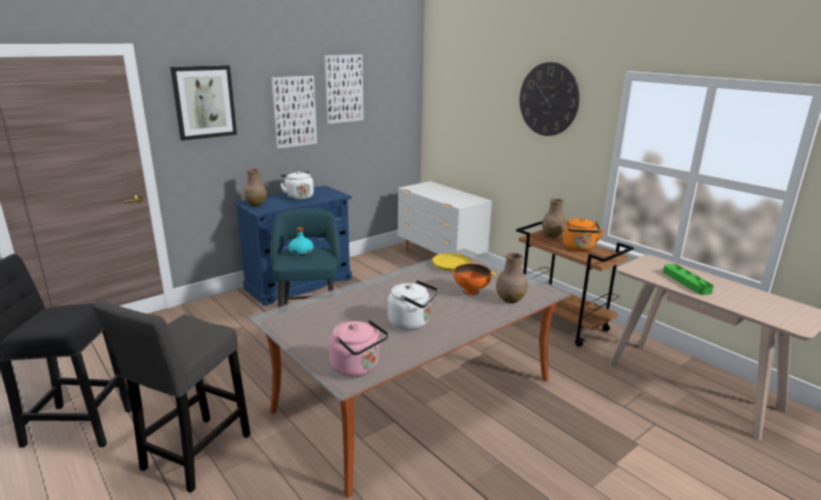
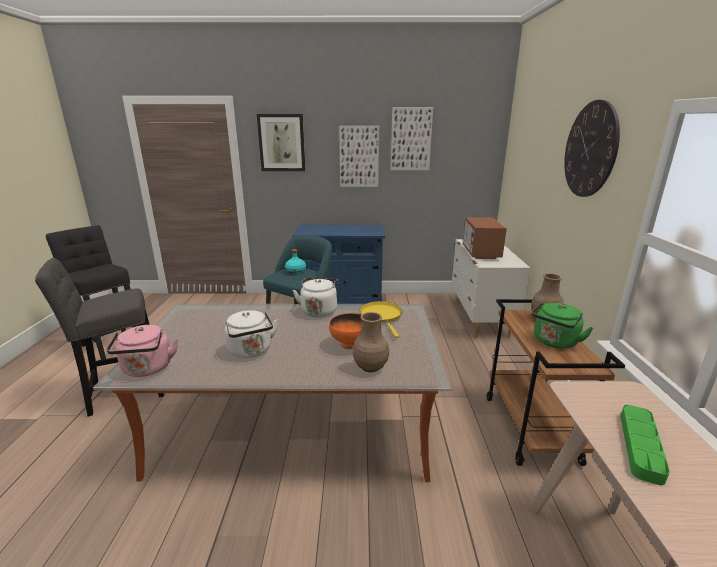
camera: 40 degrees right, 0 degrees up
(256, 204) = (307, 229): brown vase -> none
(298, 197) = (345, 229): white kettle -> white kettle (319, 310)
(440, 196) = (481, 253): none -> microwave
(579, 248) = (554, 342): orange kettle -> green kettle

